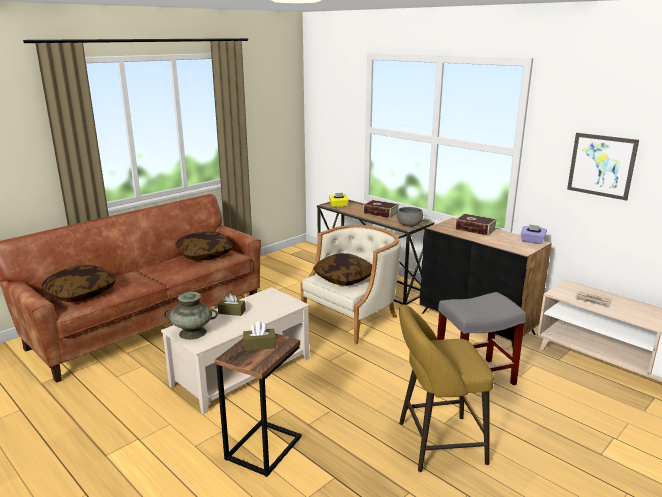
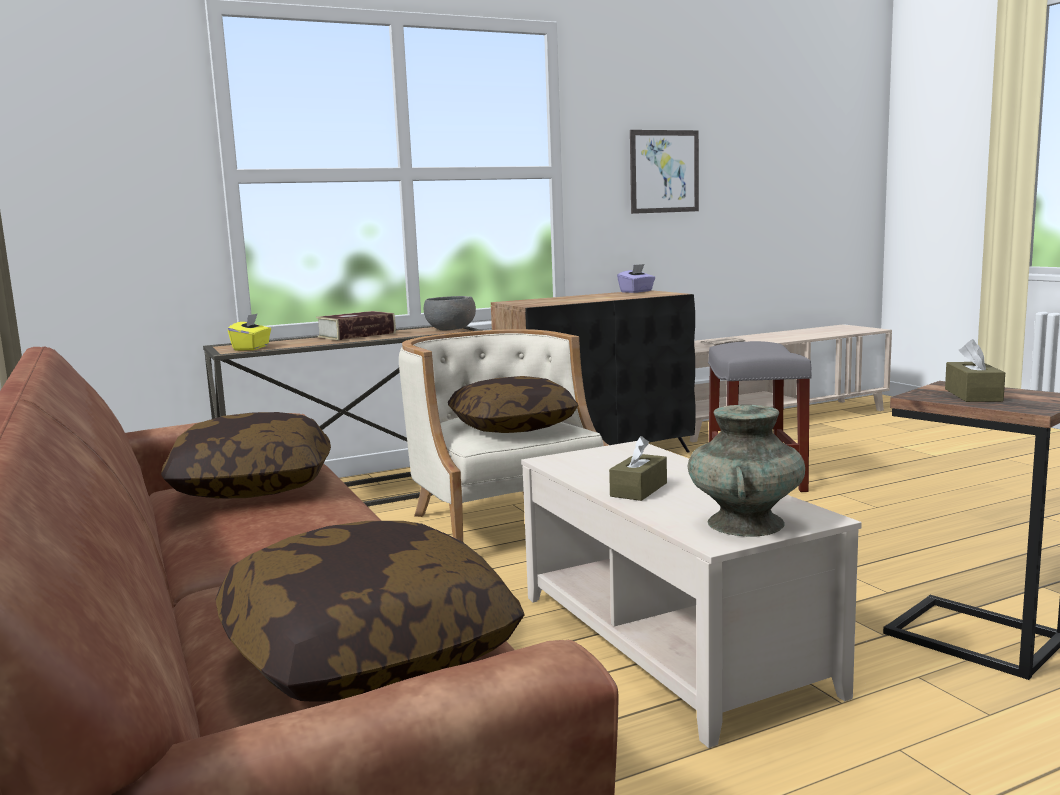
camera: 70 degrees left, 10 degrees down
(436, 444) = (931, 517): yellow stool -> none
(475, 229) = (562, 299): book -> none

